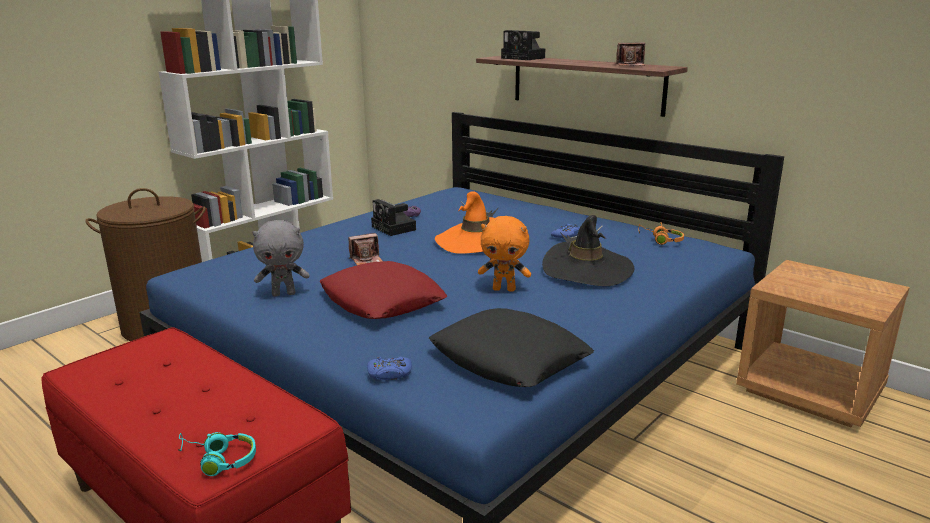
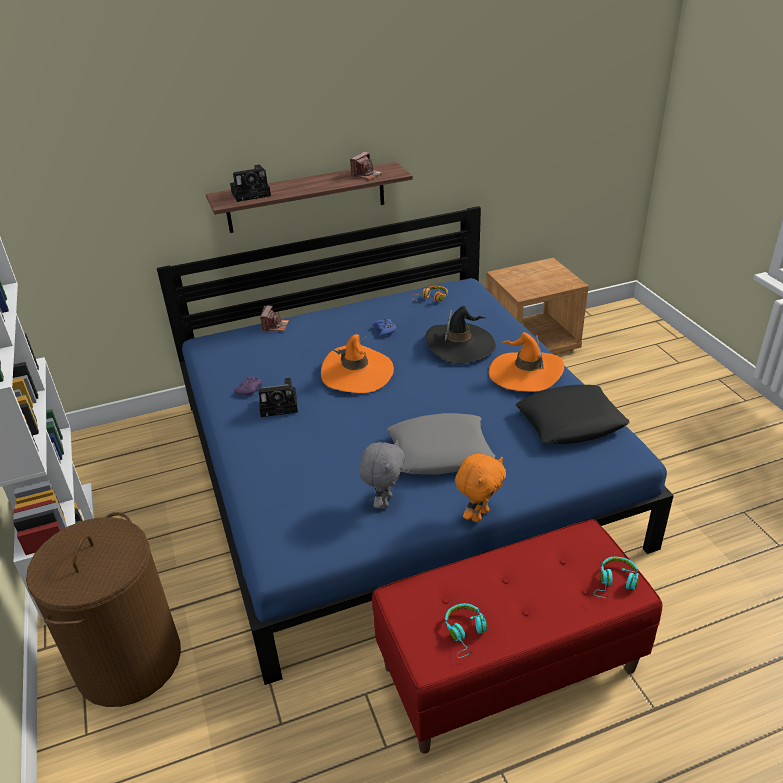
camera: 60 degrees left, 15 degrees up
(116, 380) = (465, 633): none -> turquoise headphones
(366, 260) = (346, 439): camera -> camera (275, 326)
(382, 301) = (440, 451): red pillow -> grey pillow
(389, 374) = (564, 476): blue game controller -> none
(504, 289) = (463, 390): orange plush toy -> orange plush toy (479, 514)
(580, 313) = (525, 373): none -> orange hat

